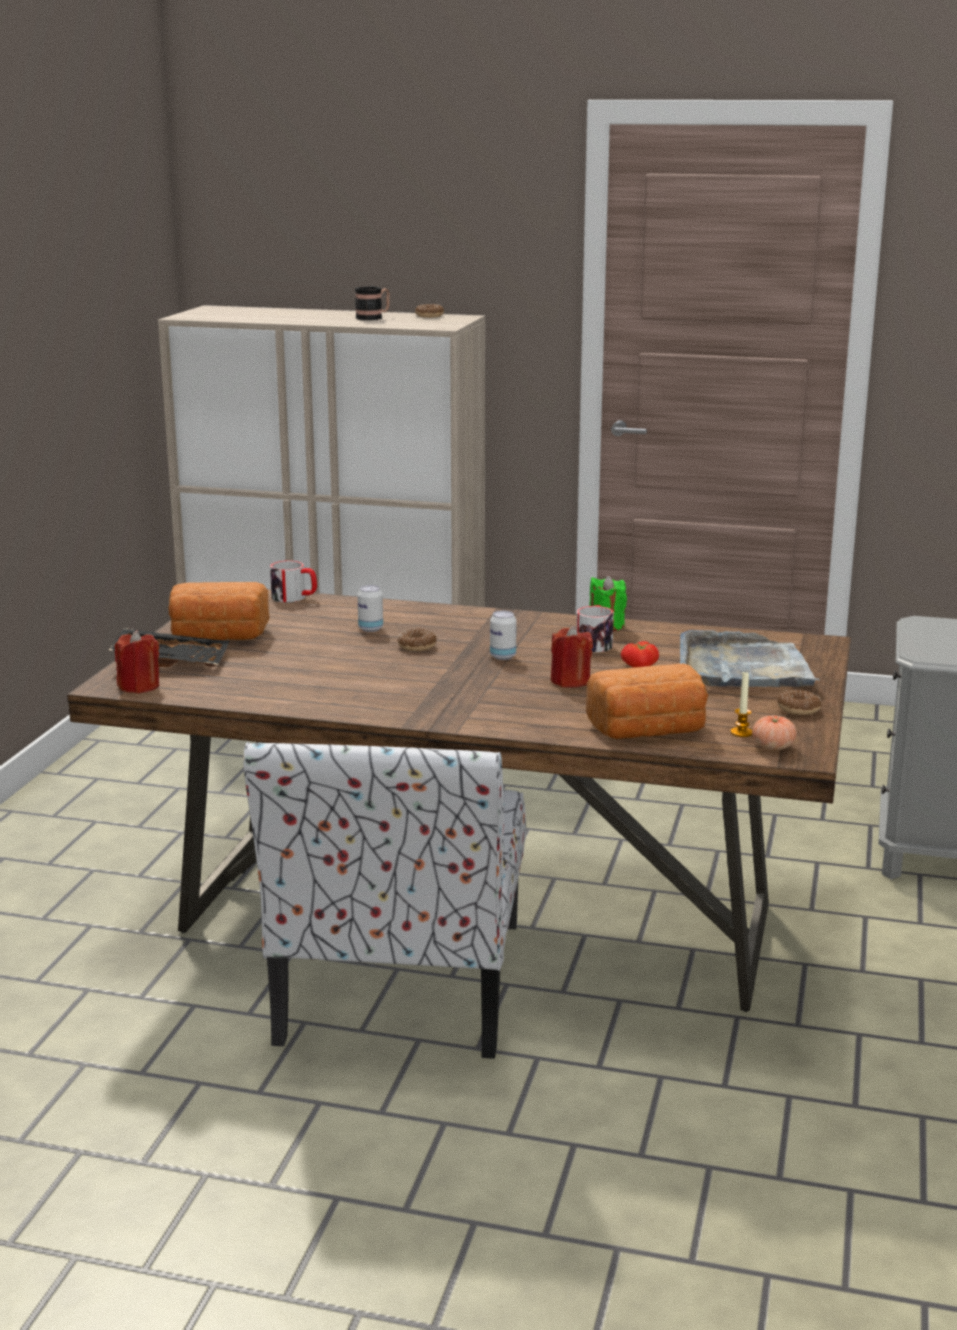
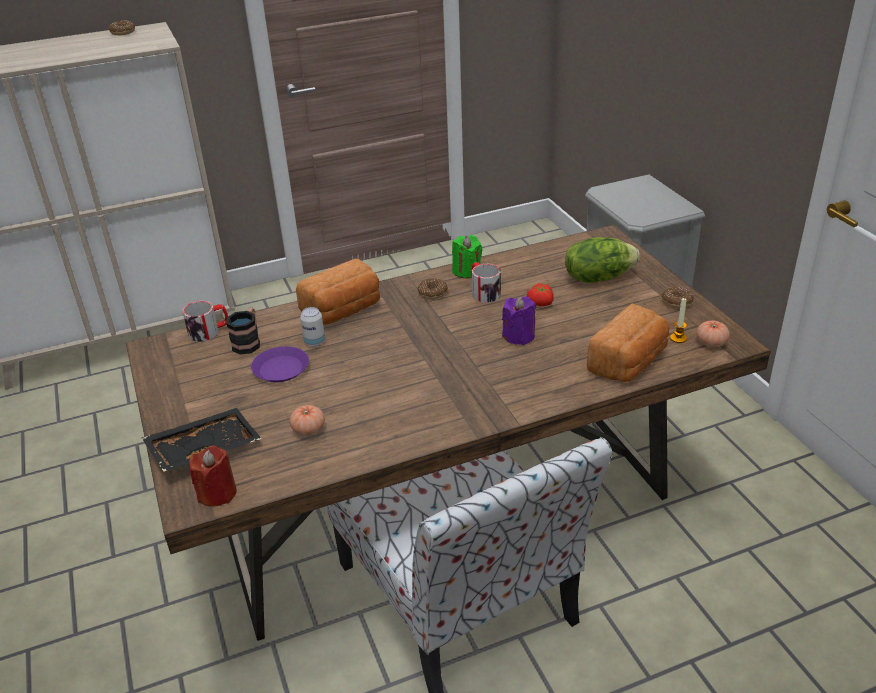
camera: 35 degrees left, 15 degrees up
(218, 637) = (207, 403): bread -> bread (343, 310)
(269, 676) = (308, 430): none -> tomato
(311, 636) = (280, 369): none -> purple plate
(373, 317) = (78, 45): mug -> mug (248, 342)
(417, 646) = (373, 346): donut -> donut (432, 293)
(503, 656) = (444, 331): can -> none
(570, 681) = (519, 336): red candle -> purple candle
(743, 668) = (598, 277): grey tray -> lettuce

